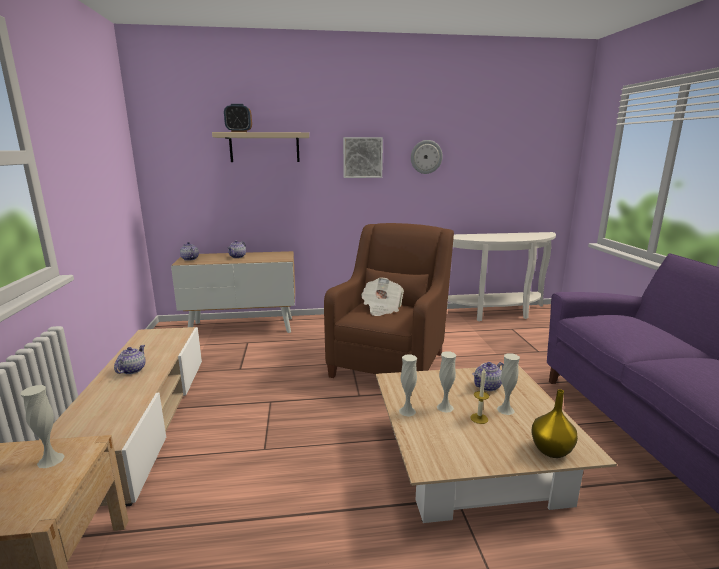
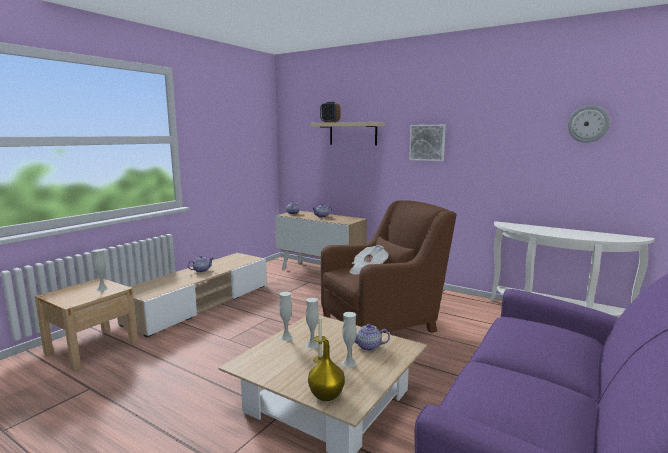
camera: 40 degrees right, 5 degrees down
(426, 157) = (488, 143): wall clock -> wall clock (588, 124)

